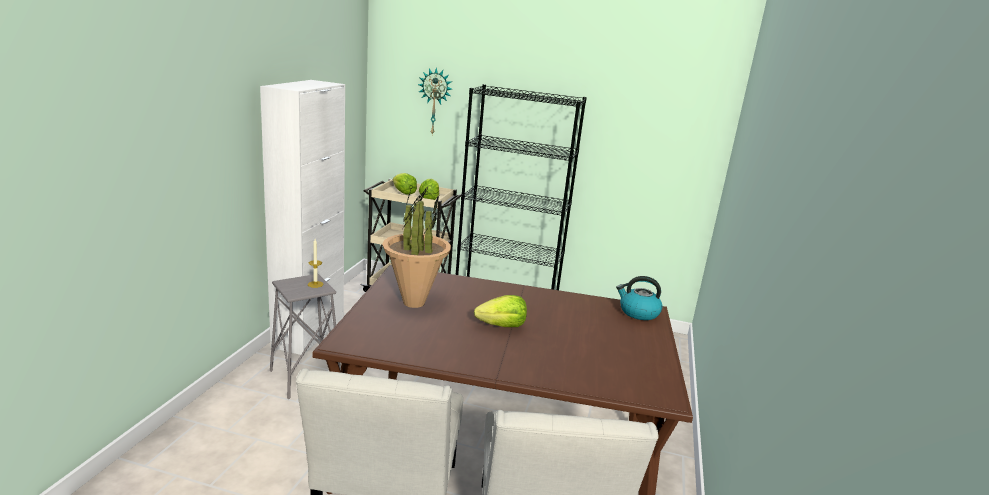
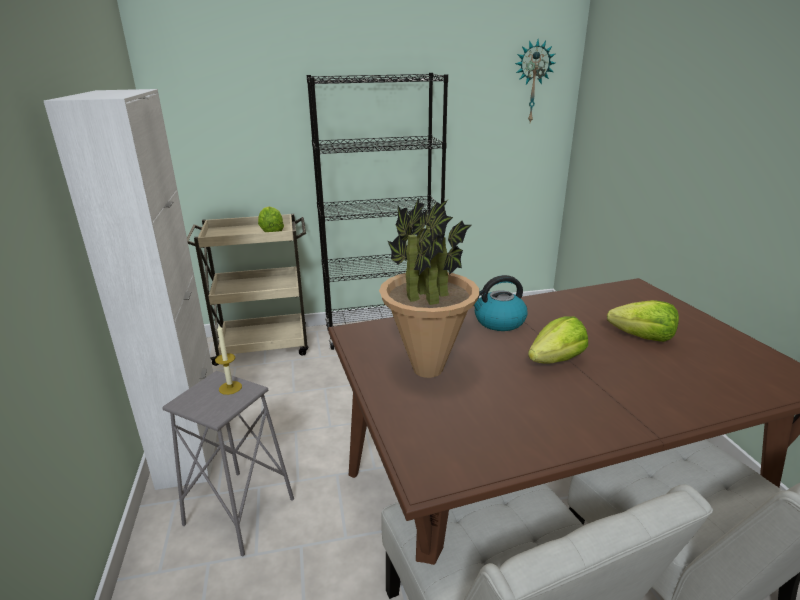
camera: 25 degrees left, 5 degrees up
(403, 192) = (232, 232): lettuce -> lettuce (642, 337)
(435, 101) = (244, 108): wall clock -> wall clock (532, 82)
(638, 312) = (633, 293): kettle -> kettle (498, 322)

